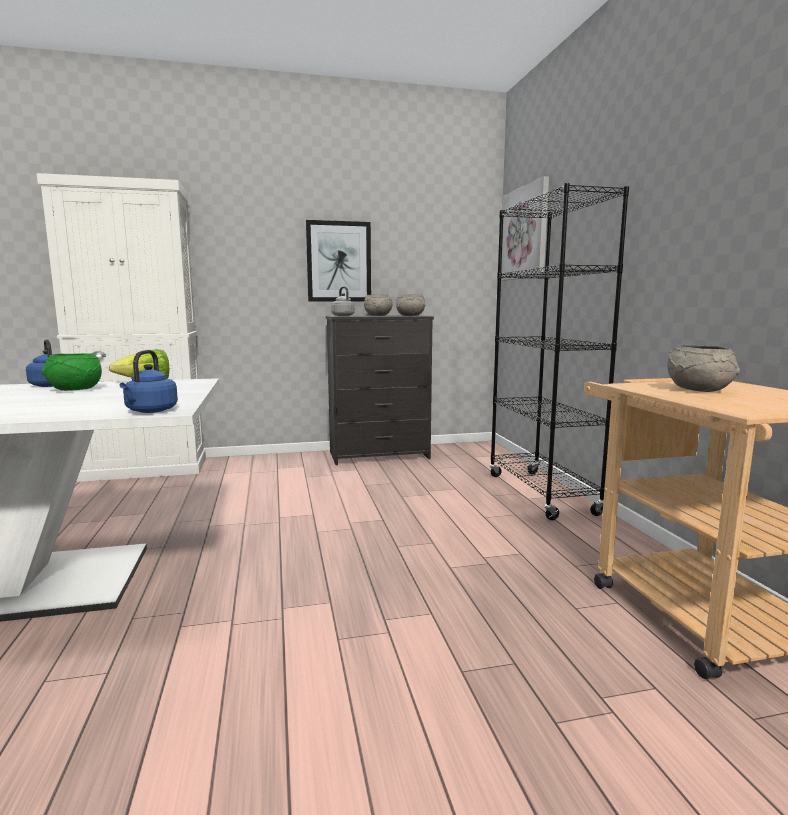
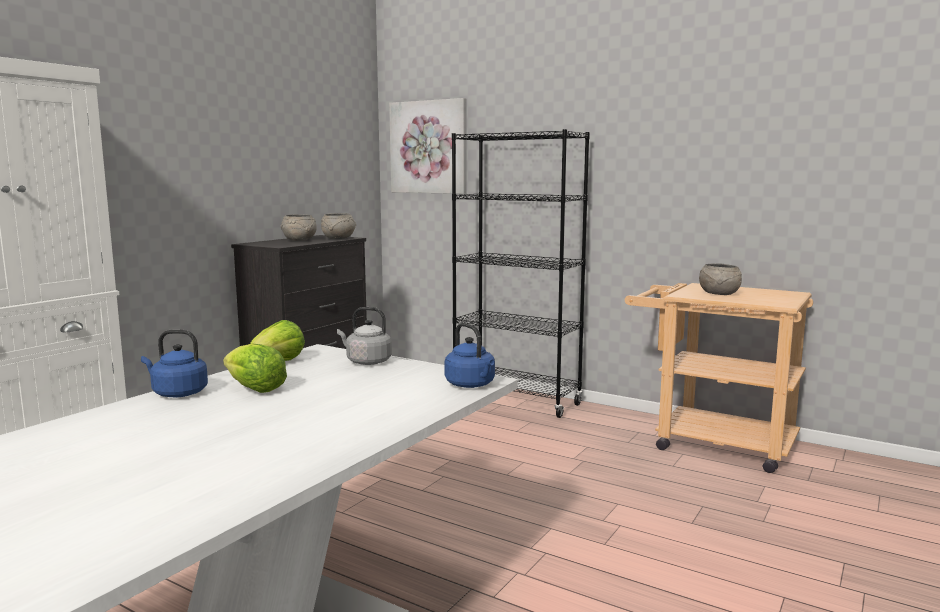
camera: 45 degrees left, 0 degrees up
(74, 390) = (255, 389): green bowl -> lettuce
(339, 262) = (239, 174): picture -> none
(342, 316) = (270, 244): grey kettle -> grey kettle (366, 362)

